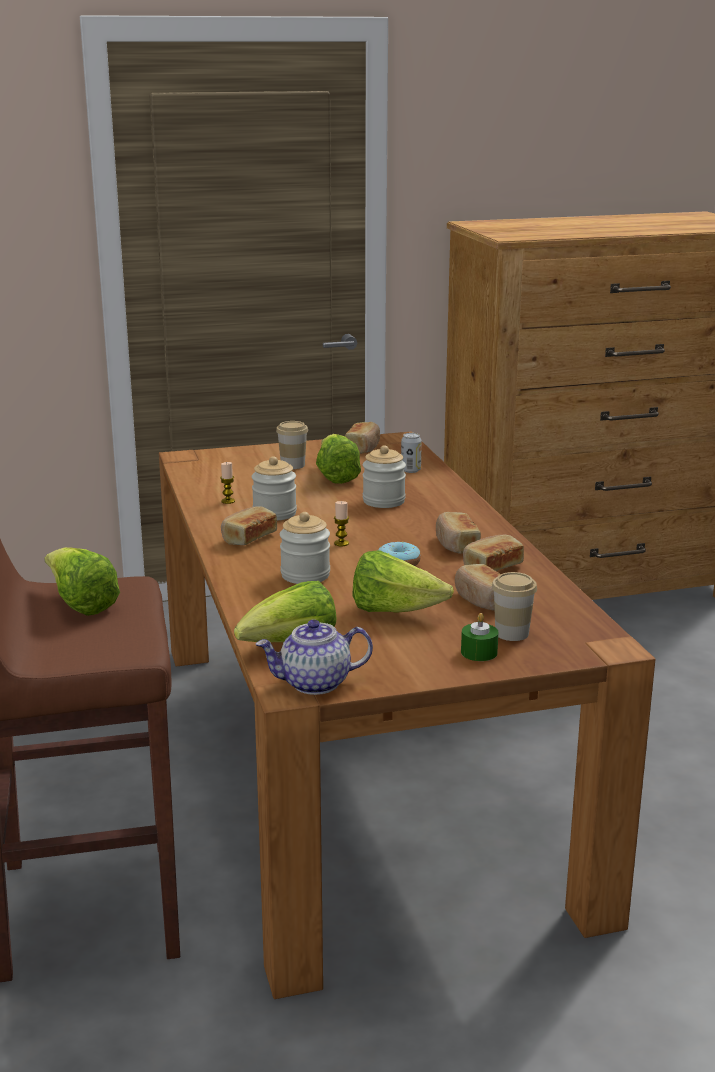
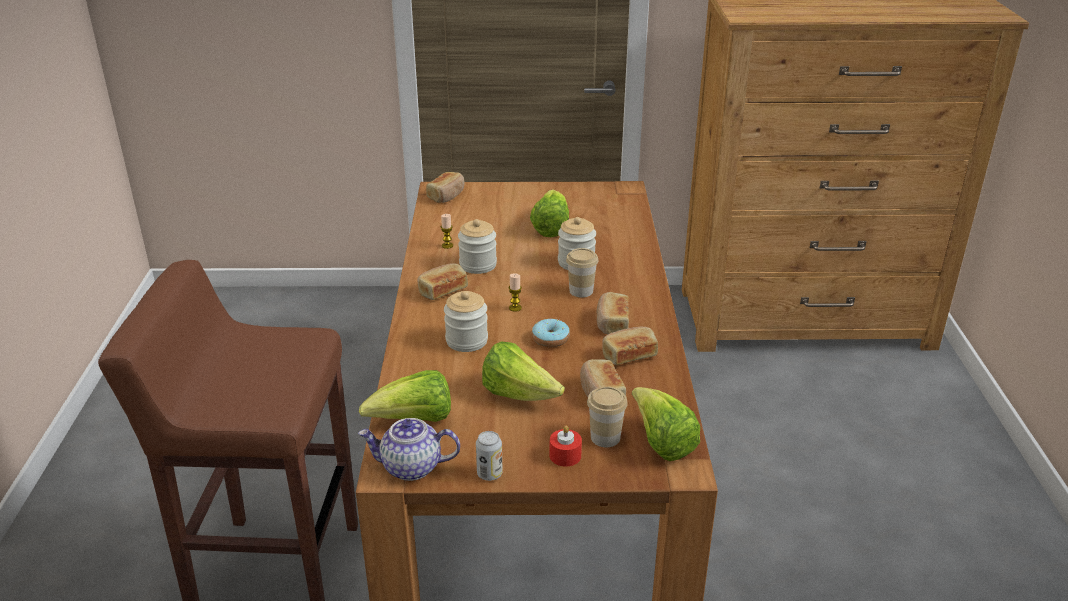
camera: 15 degrees right, 10 degrees up
(81, 604) = (262, 355): lettuce -> lettuce (662, 442)
(292, 465) = (521, 210): cup -> cup (581, 291)
(363, 447) = (592, 195): bread -> bread (447, 195)
(410, 470) = (618, 228): can -> can (489, 474)
(479, 652) = (565, 455): green candle -> red candle

